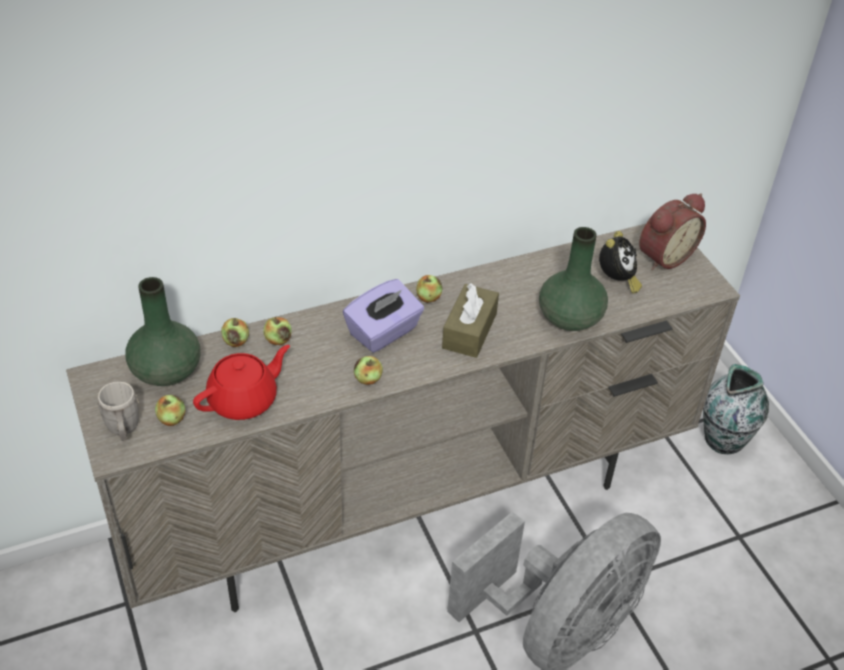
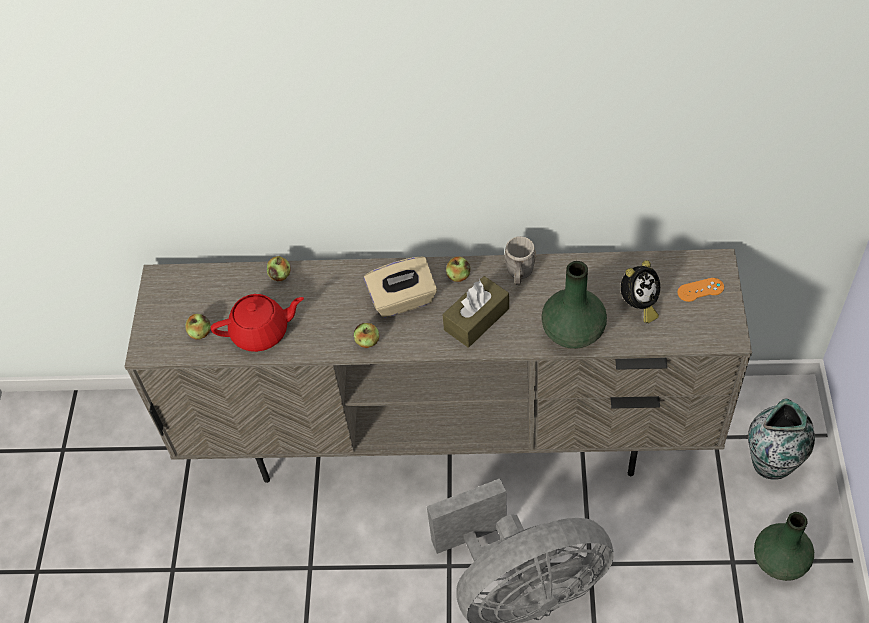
camera: 30 degrees right, 10 degrees up
(123, 429) = (161, 331): grey mug -> grey mug (519, 274)
(166, 370) = (215, 287): green vase -> green vase (779, 559)
(278, 340) = (313, 283): apple -> none
(384, 332) = (403, 300): purple tissue box -> beige tissue box
(663, 256) = (700, 290): alarm clock -> orange game controller

